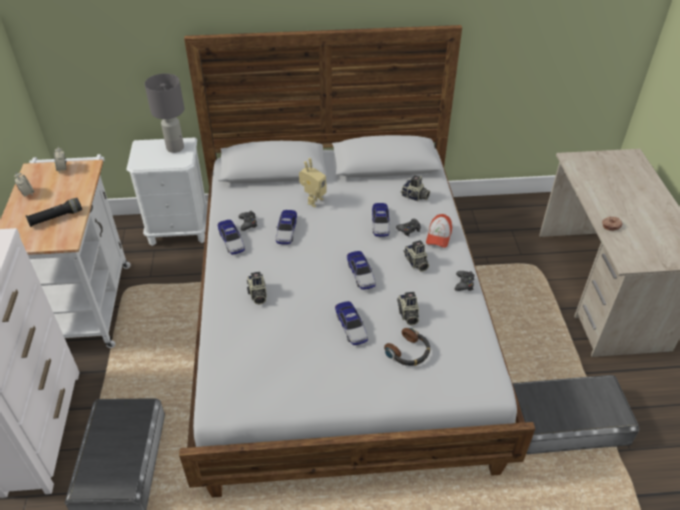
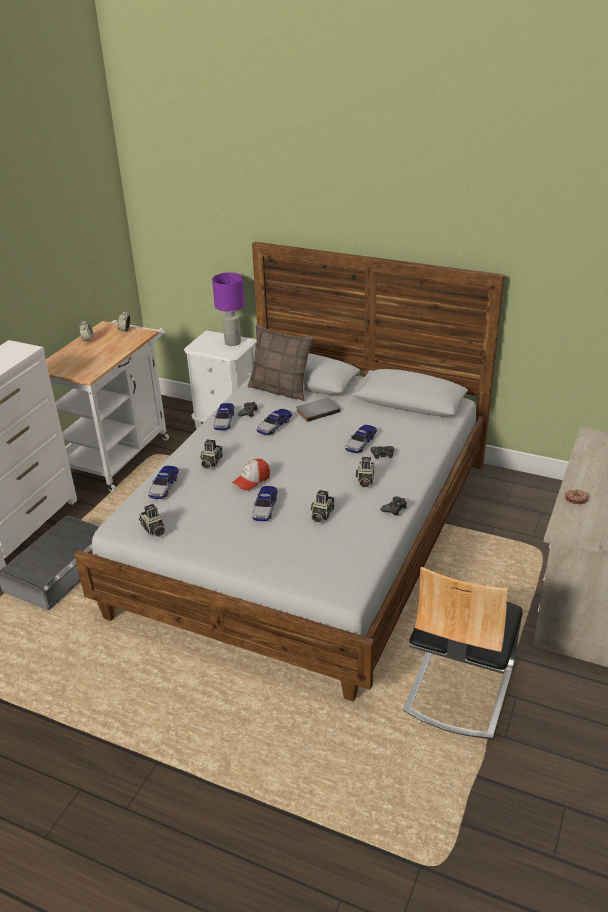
camera: 30 degrees right, 10 degrees down
(56, 218) = (93, 360): black flashlight -> none
(174, 148) = (232, 342): grey table lamp -> purple table lamp
(259, 187) = (281, 389): none -> pillow
(313, 200) = (317, 410): toy robot -> grey book
(360, 273) = (308, 473): toy car -> toy car (164, 486)
(408, 352) = (296, 541): headphones -> none
(415, 197) = (412, 432): camera -> camera (153, 530)
(438, 236) = (405, 467): cap -> cap (251, 480)
(567, 421) = (458, 688): grey storage box -> chair

